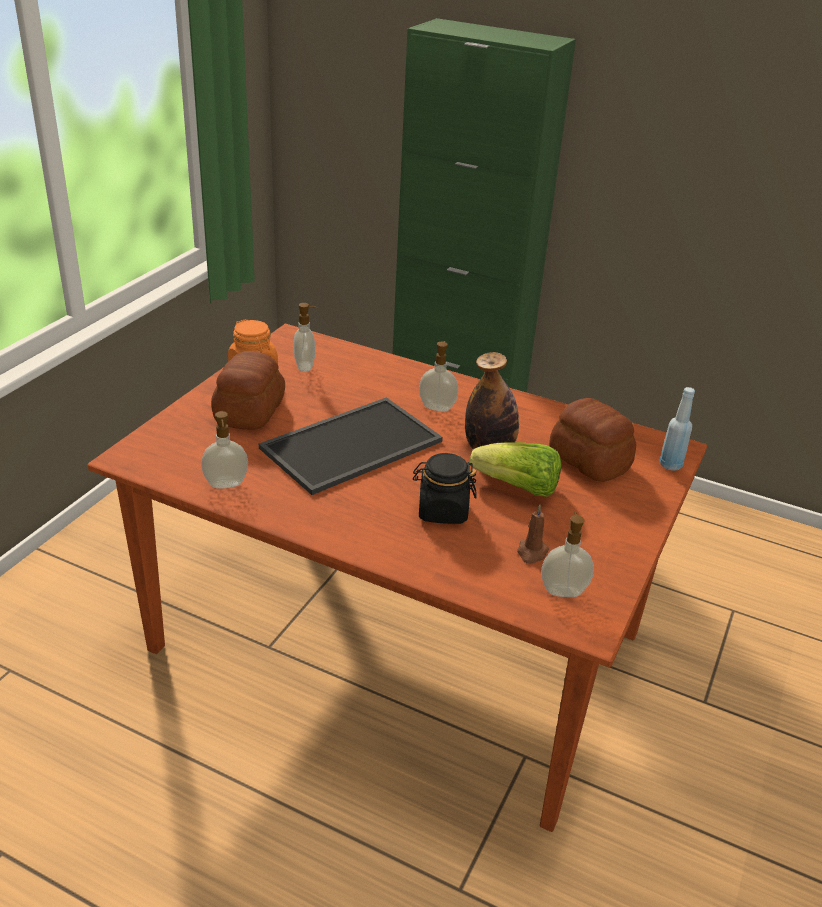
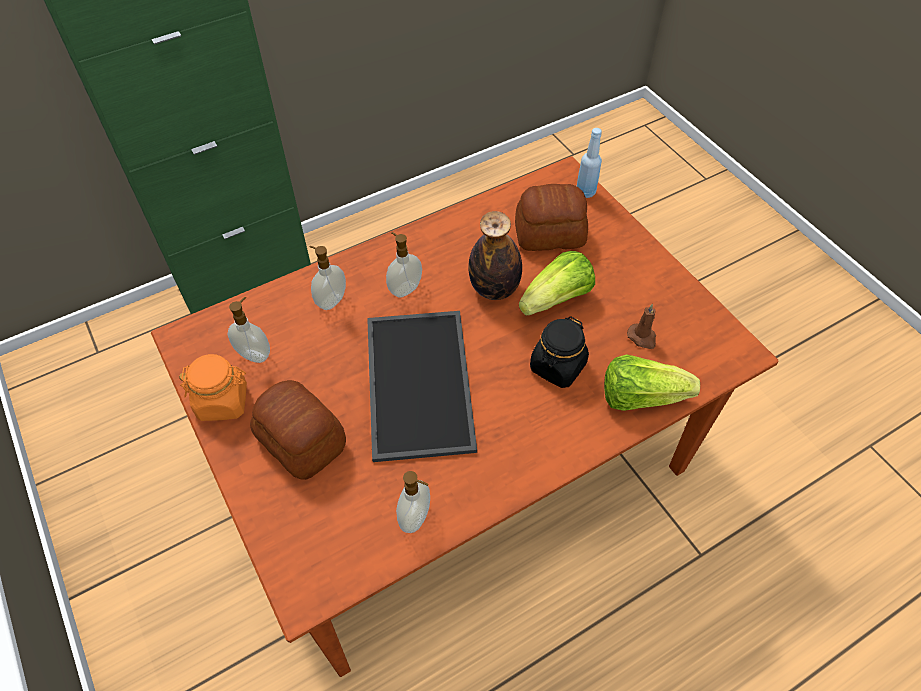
camera: 55 degrees left, 20 degrees up
(459, 571) = (640, 397): none -> lettuce
(563, 590) = (695, 344): soap dispenser -> soap dispenser (330, 300)

